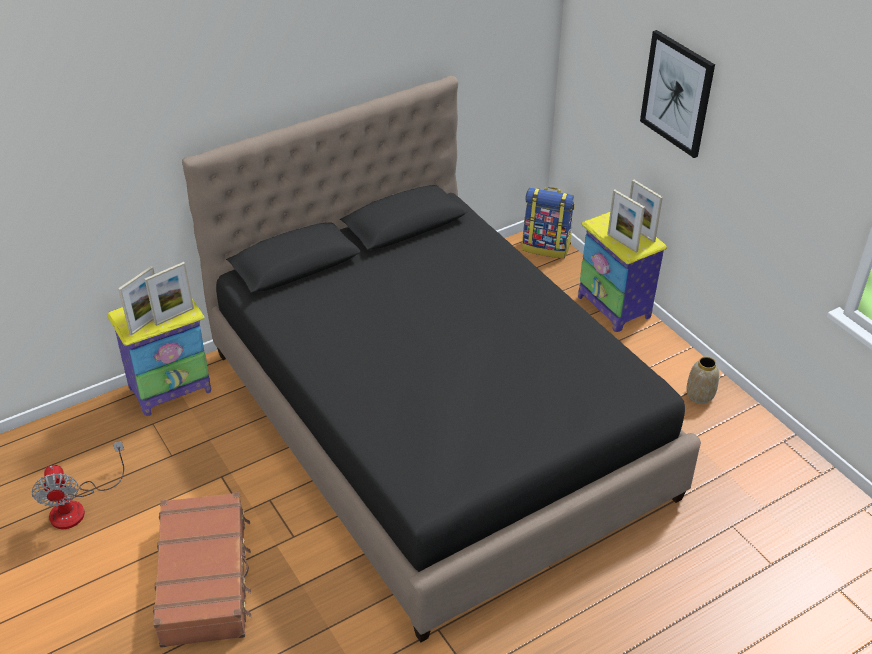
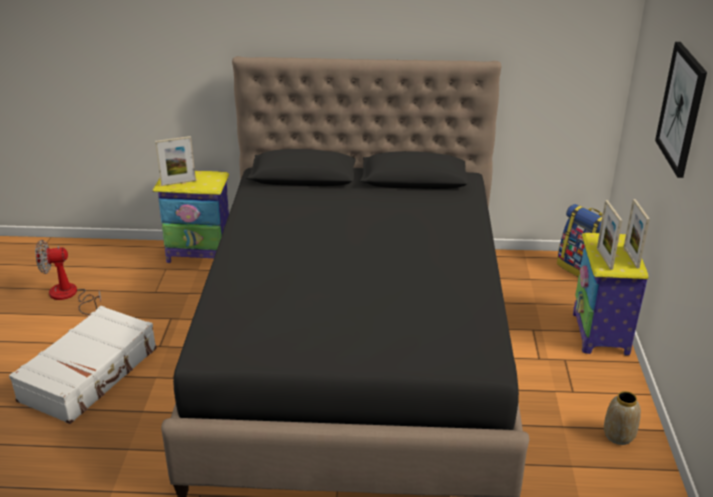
camera: 35 degrees right, 10 degrees down
(77, 506) = (69, 296): fan -> fan turned 60 degrees clockwise
(174, 316) = (200, 185): picture frame -> none
(205, 578) = (90, 374): brown suitcase -> white suitcase

